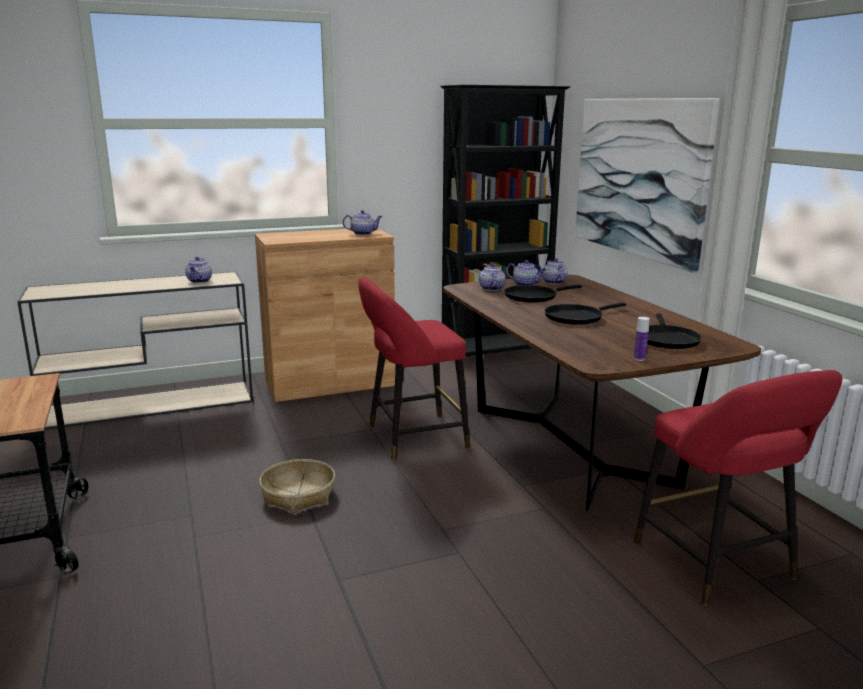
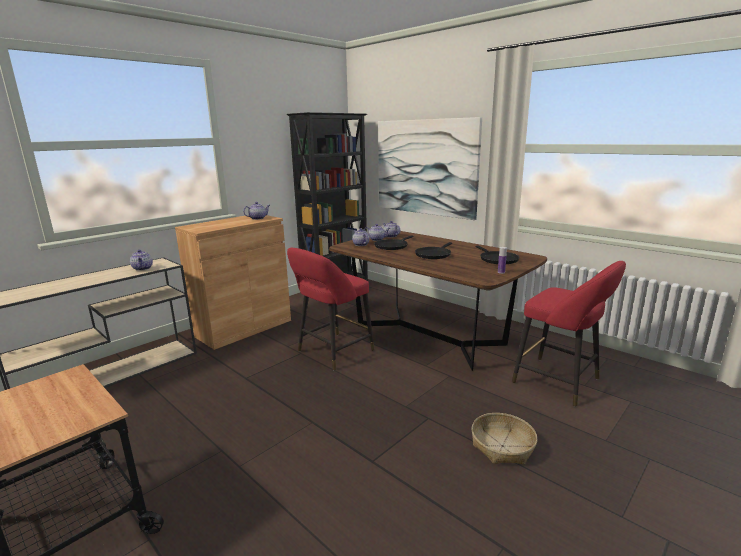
camera: 25 degrees left, 0 degrees up
(298, 494) = (290, 411): basket -> basket (502, 446)

